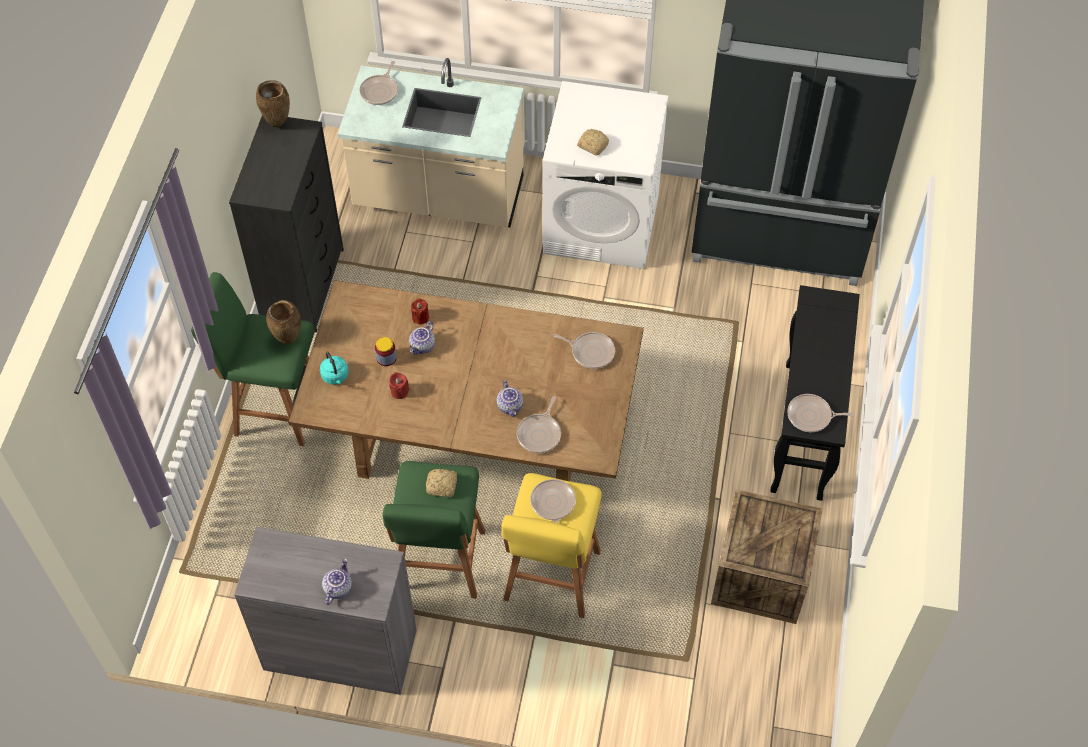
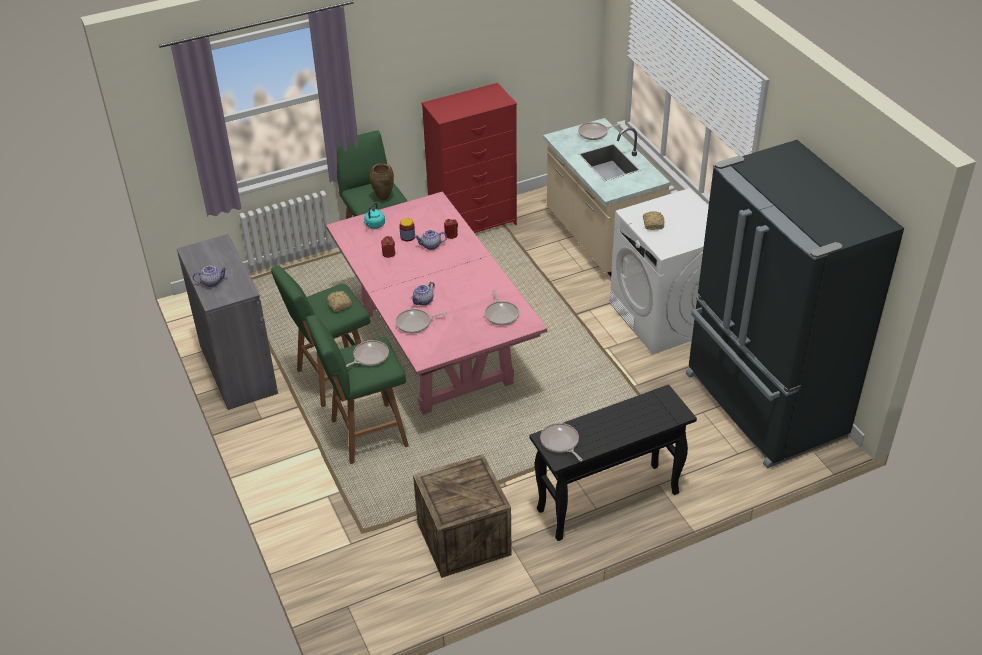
camera: 55 degrees right, 15 degrees down
(278, 124) = (496, 90): brown vase -> none
(303, 285) = (474, 223): black dresser -> red dresser
(475, 441) = (436, 348): brown dining table -> pink dining table
(551, 579) = (366, 434): yellow stool -> green stool

